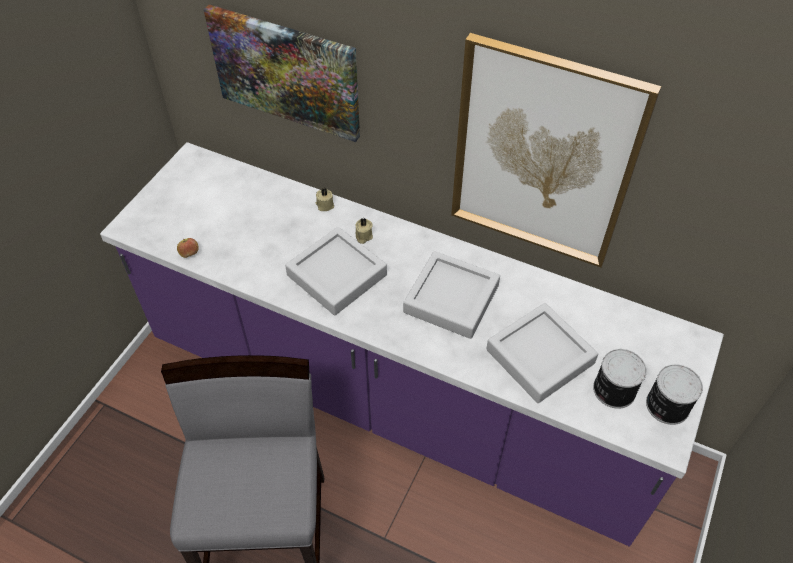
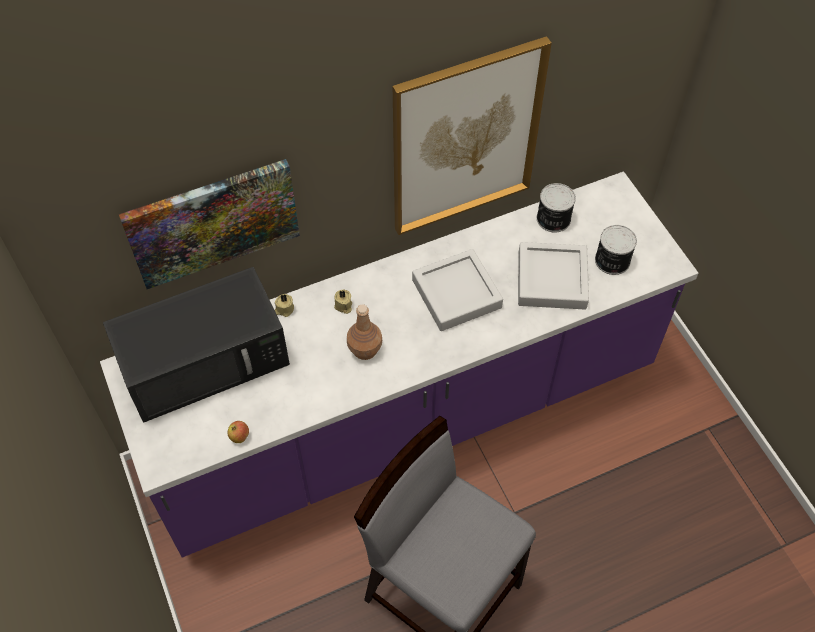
camera: 50 degrees left, 5 degrees up
(238, 193) = (207, 360): none -> black microwave
(337, 275) = (364, 349): grey tray -> brown bottle
(666, 405) = (647, 243): can -> can (553, 219)

